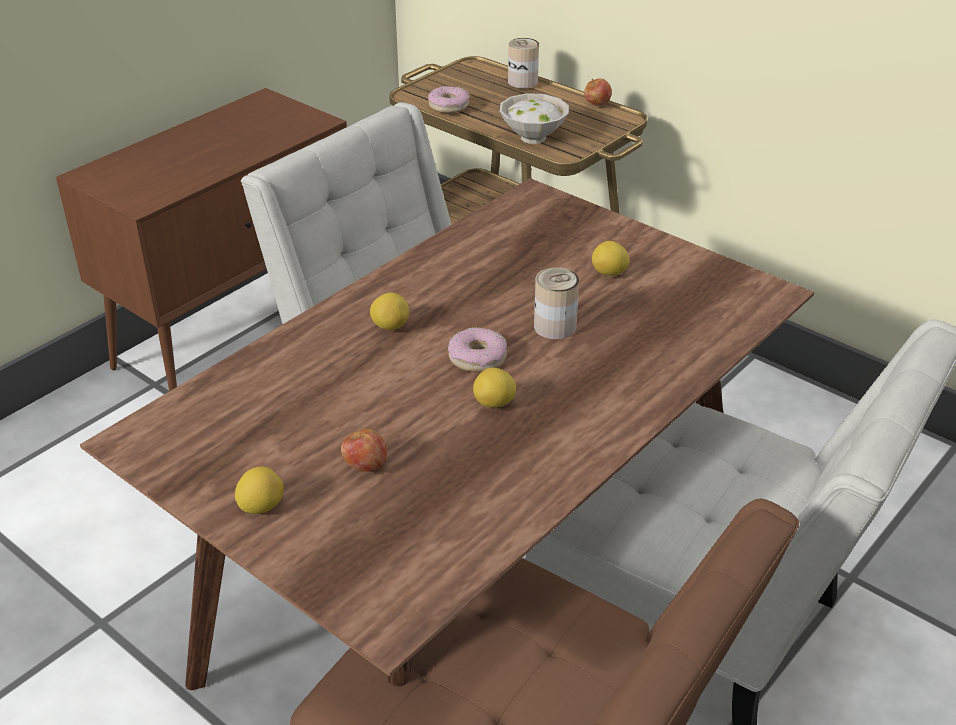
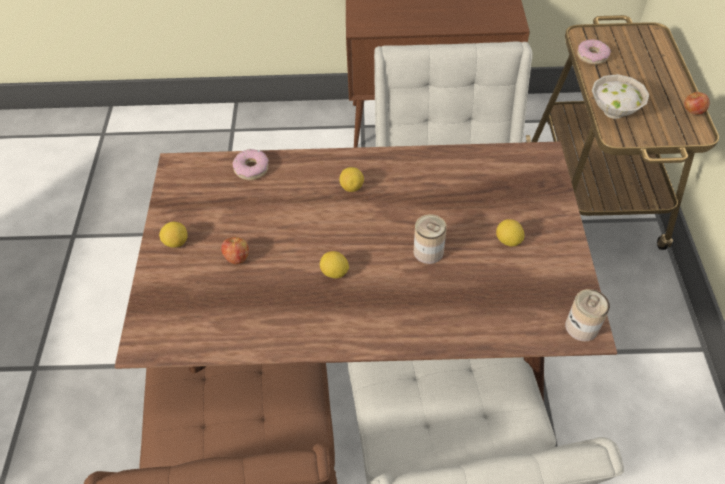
camera: 50 degrees right, 15 degrees up
(477, 358) = (364, 239): donut -> donut (251, 169)
(522, 82) = (667, 64): can -> can (581, 327)

